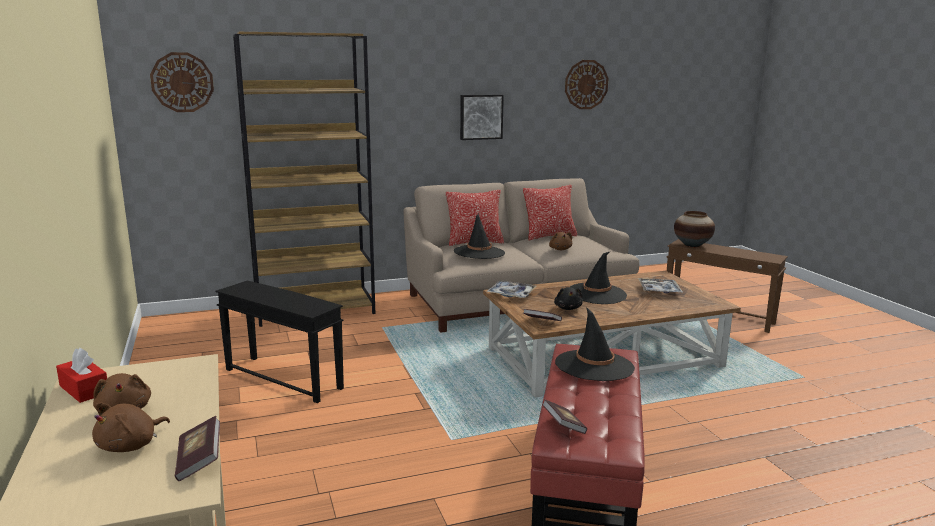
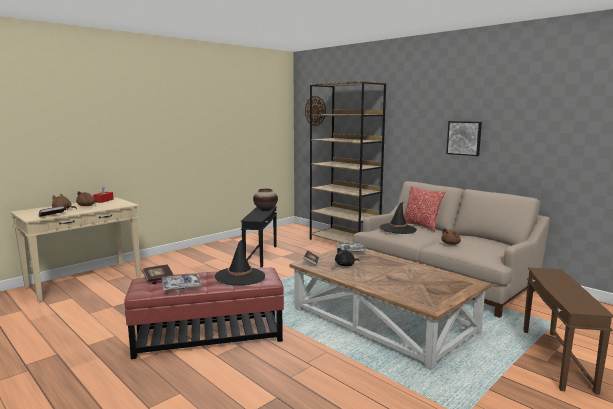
camera: 65 degrees right, 5 degrees down
(549, 236) = (479, 238): pillow -> none
(586, 84) = (564, 115): wall clock -> none
(597, 294) = (387, 269): black hat -> none
(659, 290) = (429, 285): tray -> tray (181, 286)
(692, 245) = (550, 275): vase -> vase (265, 210)

